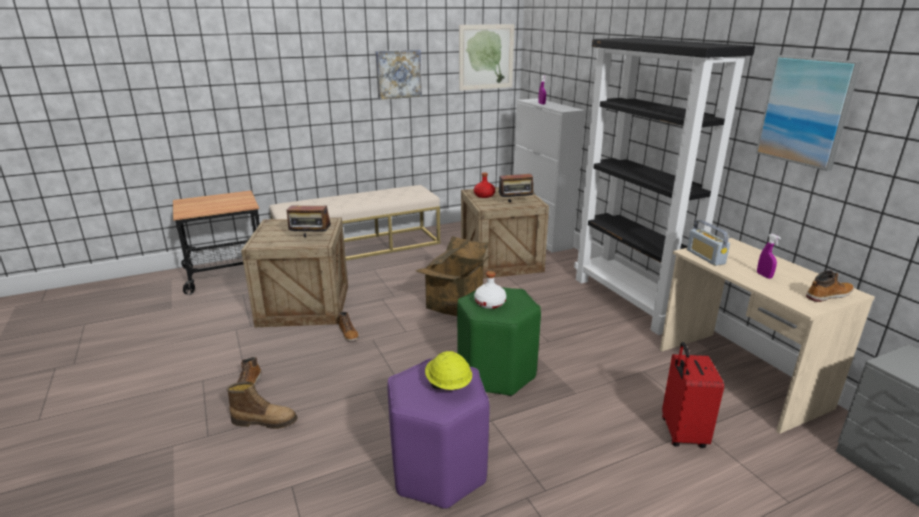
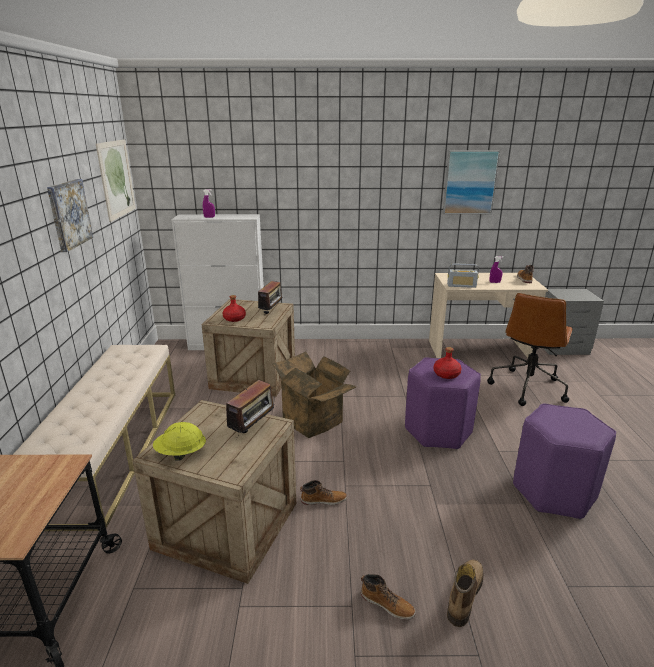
camera: 65 degrees left, 0 degrees up
(448, 384) = (568, 418): yellow hard hat -> yellow hard hat (181, 453)
(490, 303) = (446, 374): white bottle -> red bottle
(496, 373) = (437, 431): green stool -> purple stool
(631, 301) = (370, 348): black bookcase -> none
(681, 433) = (527, 387): red suitcase -> brown office chair

